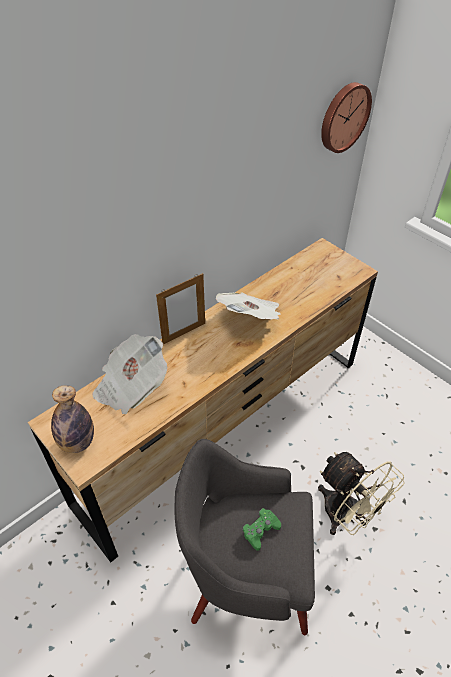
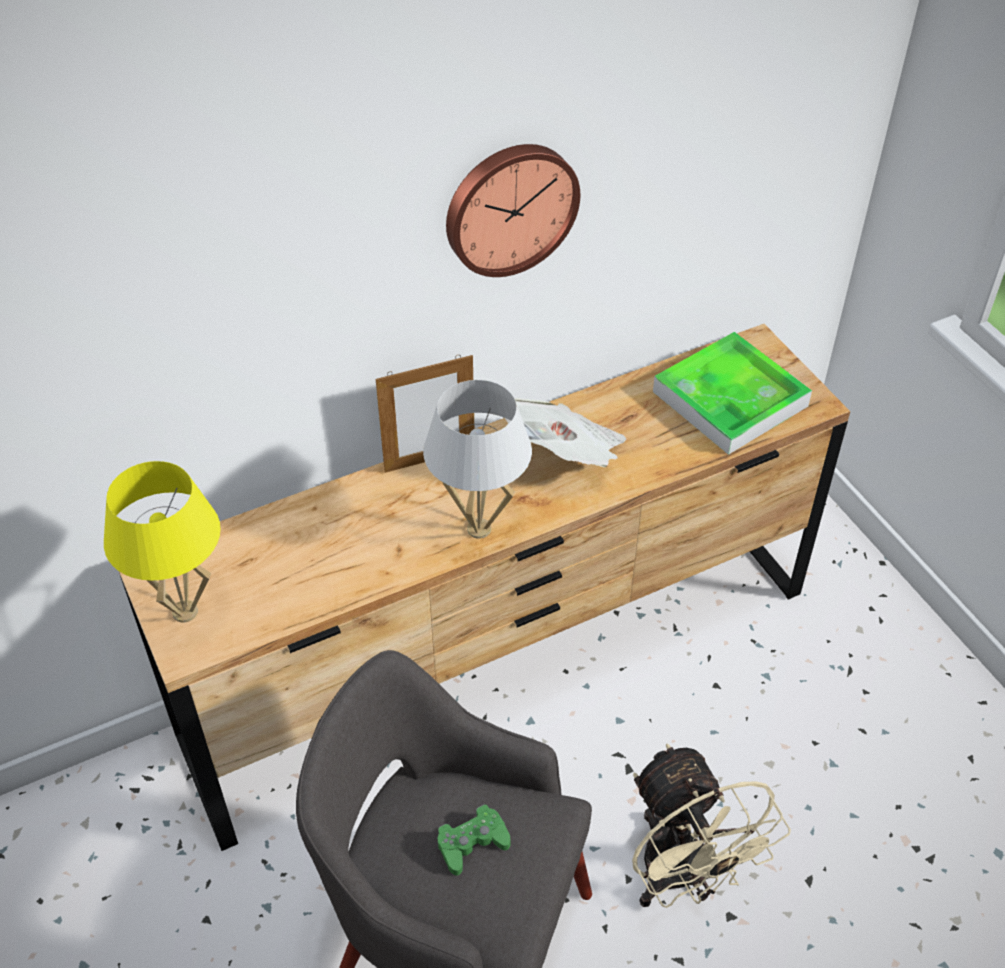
camera: 15 degrees right, 0 degrees up
(77, 442) = (185, 611): bottle -> yellow table lamp
(131, 386) = (305, 535): newspaper -> none
(221, 364) = (478, 529): none -> white table lamp
(320, 275) = (730, 399): none -> tray
(343, 117) = (817, 98): wall clock -> wall clock (509, 207)

